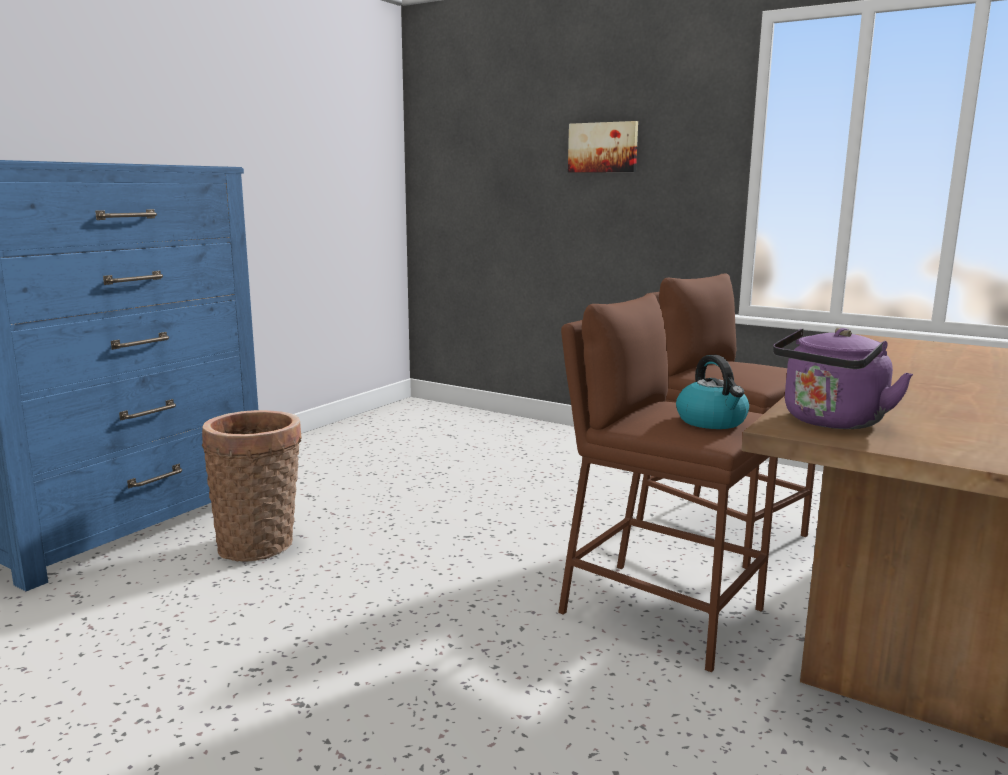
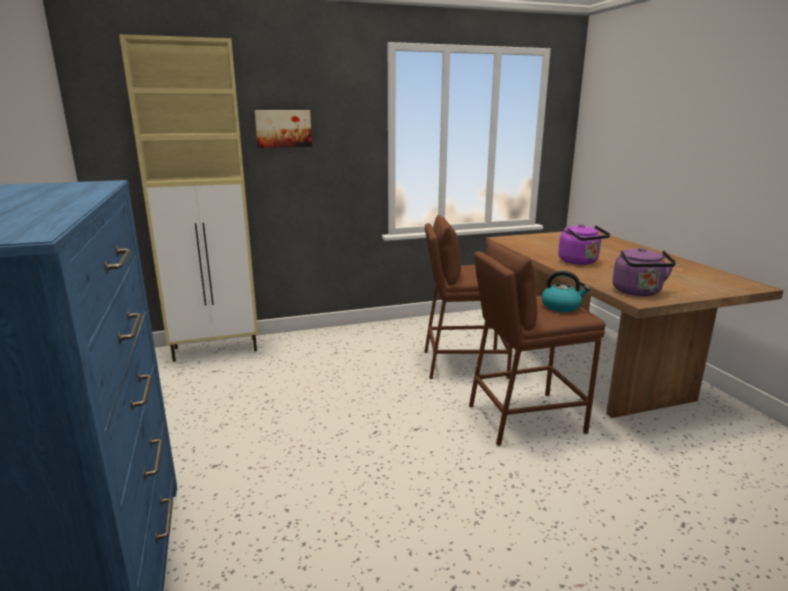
camera: 50 degrees left, 5 degrees up
(260, 544) = (265, 520): basket -> none
(487, 420) = (217, 349): none -> beige cabinet
(893, 380) = (580, 262): none -> purple kettle

